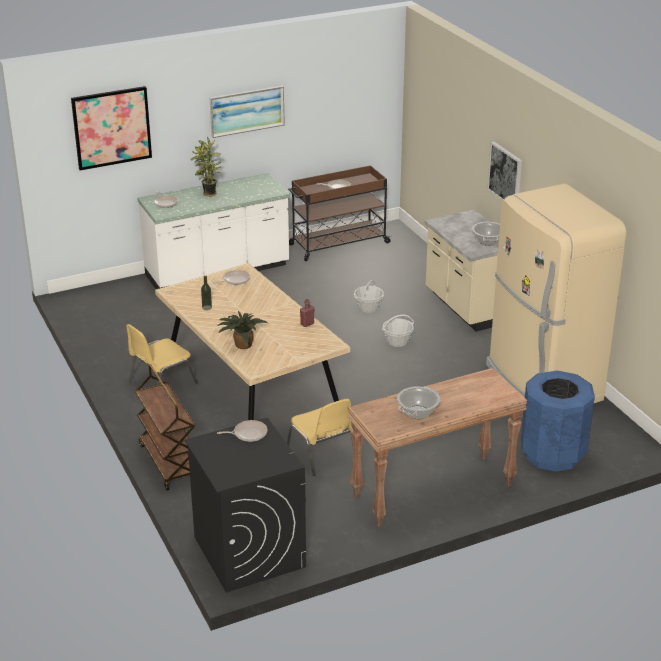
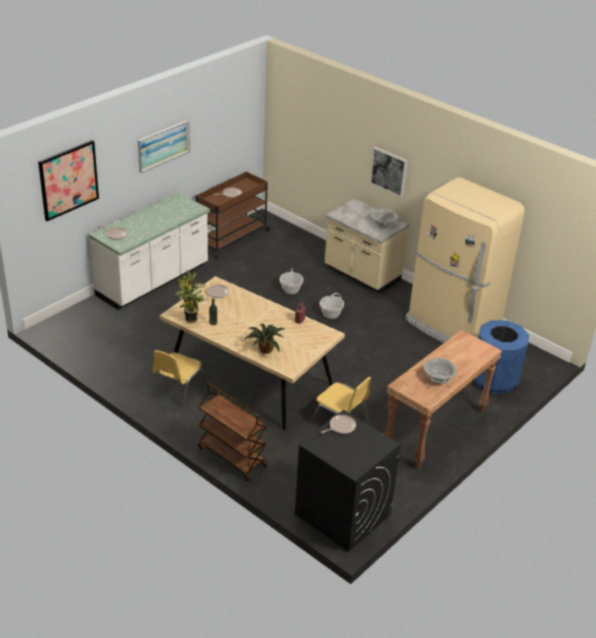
camera: 25 degrees left, 5 degrees up
(208, 194) = (145, 220): potted plant -> potted plant (191, 320)

